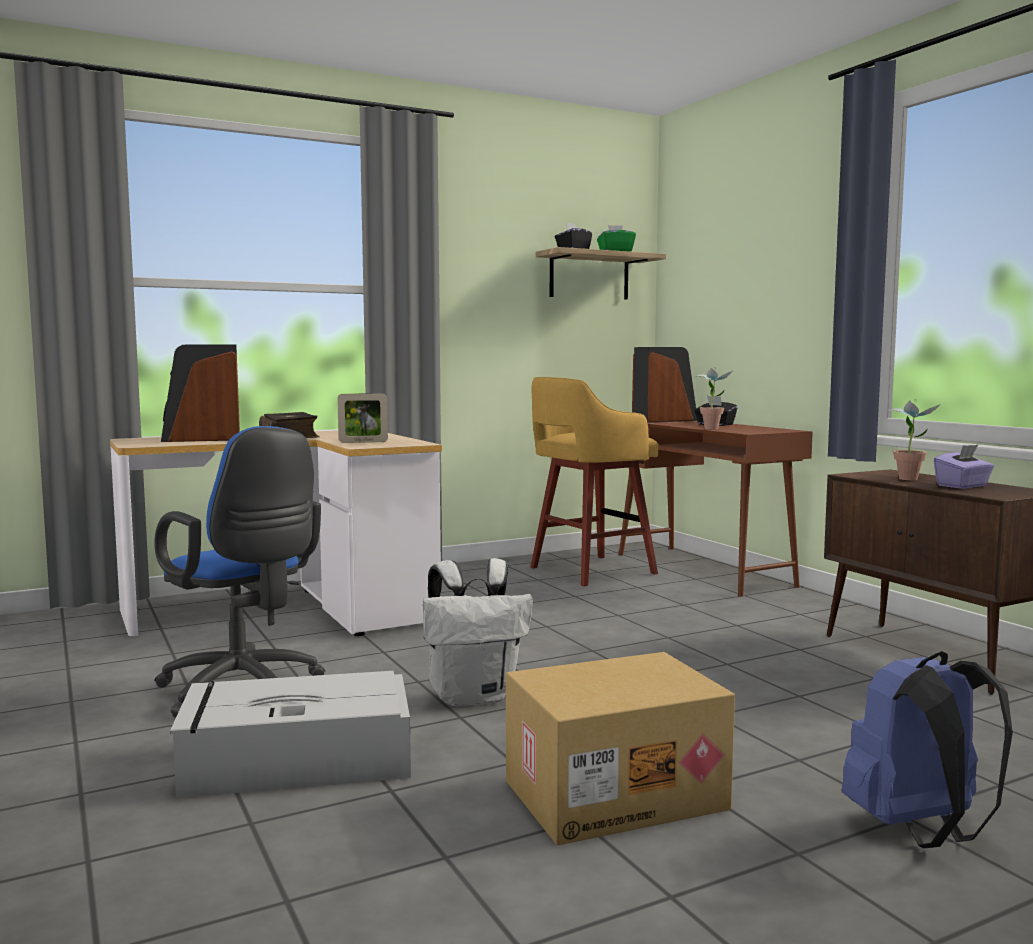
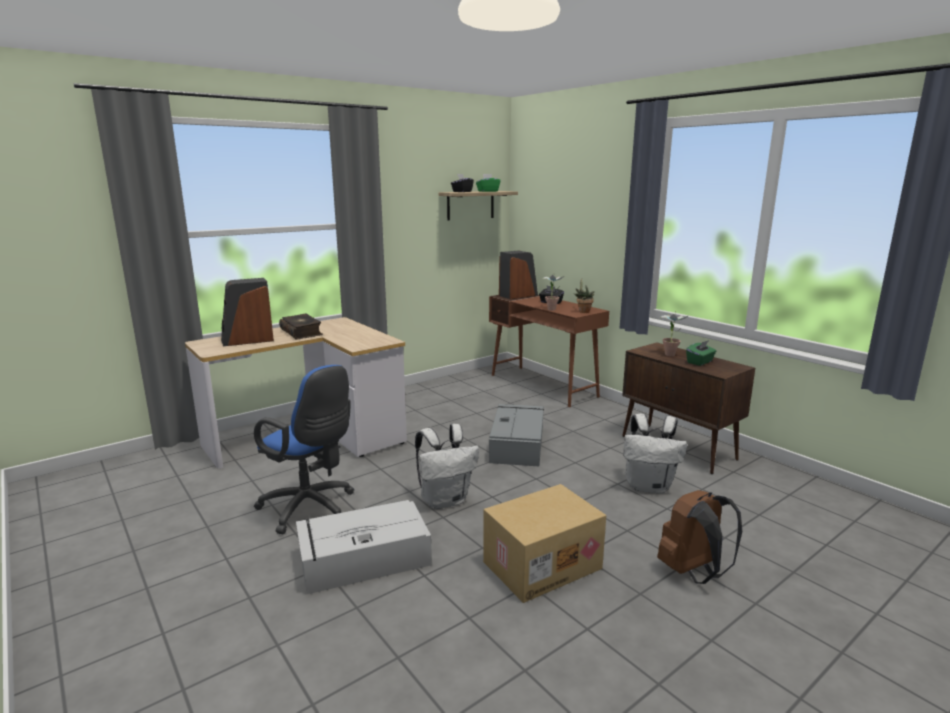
camera: 10 degrees left, 10 degrees up
(363, 442) = (354, 340): picture frame -> none
(589, 571) = (478, 390): yellow stool -> none
(630, 635) = (517, 444): none -> grey storage box
(765, 430) = (583, 311): none -> potted plant
(860, 703) = (649, 486): none -> white backpack
(920, 831) = (693, 572): blue backpack -> brown backpack
(962, 486) = (700, 362): purple tissue box -> green tissue box

